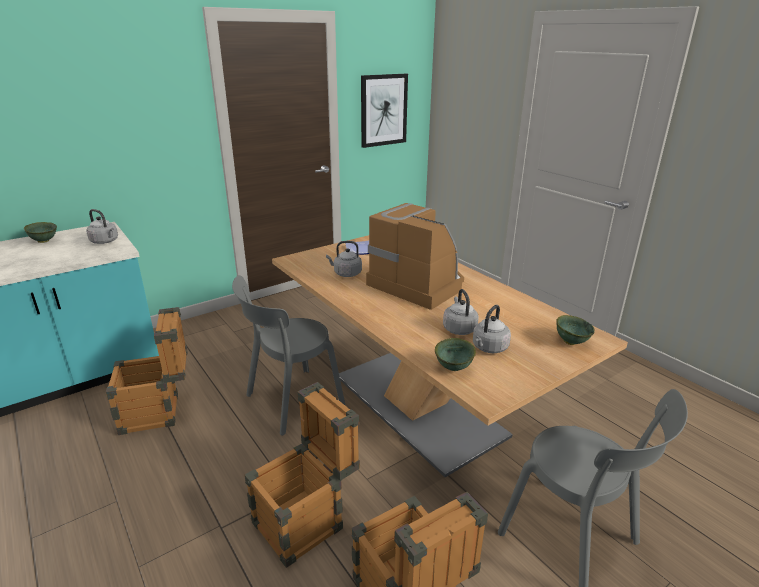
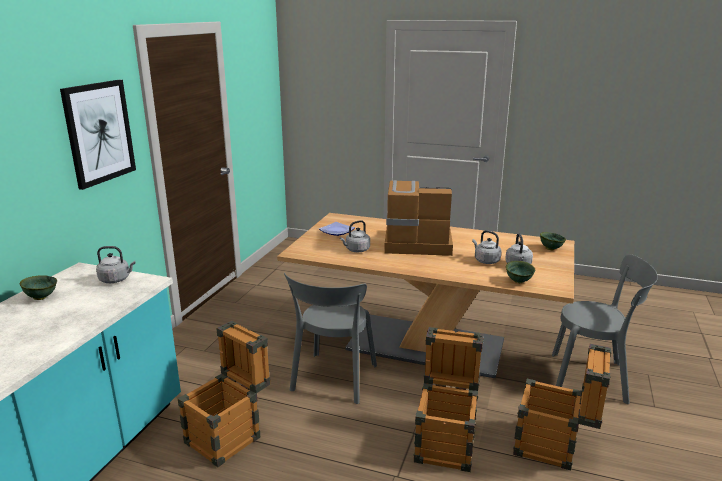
camera: 35 degrees left, 5 degrees down
(383, 110) = (255, 108): picture -> picture (99, 132)

